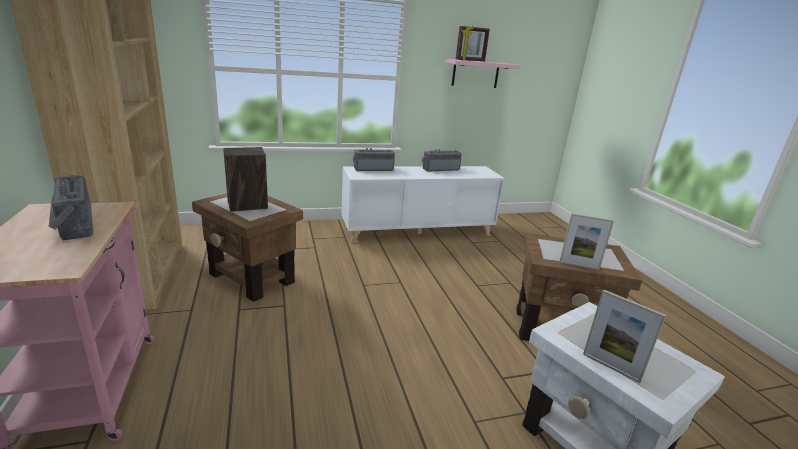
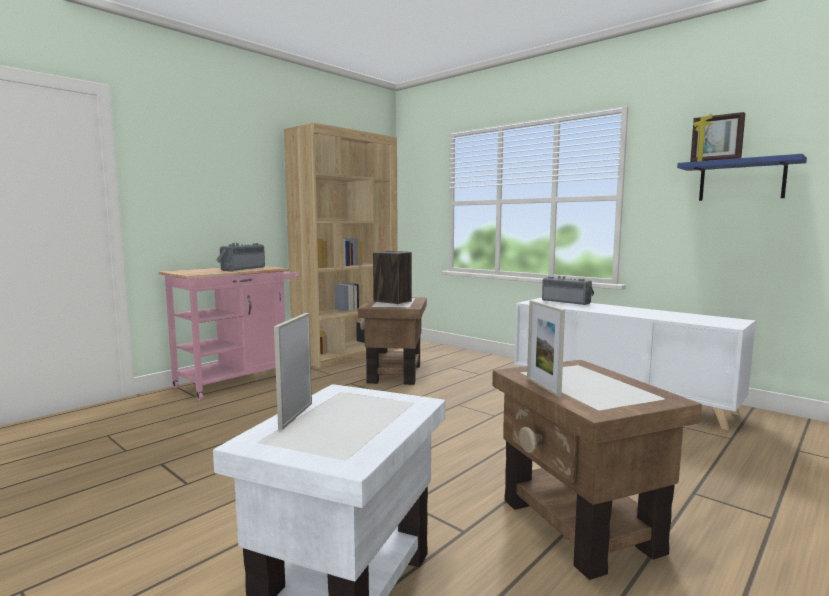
camera: 60 degrees right, 15 degrees down
(440, 169) = (658, 312): radio -> none
(475, 74) = (741, 180): pink shelf -> blue shelf

